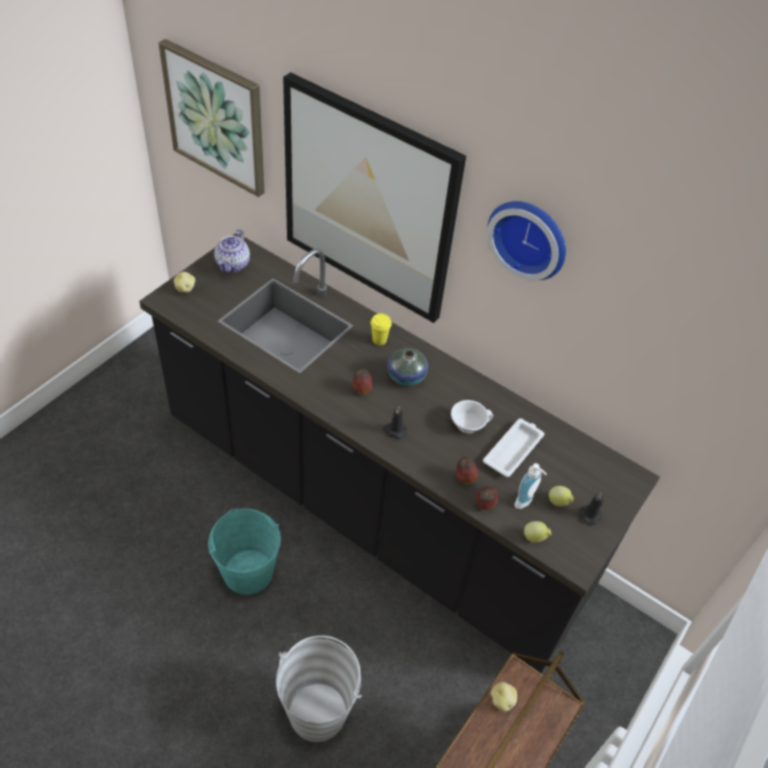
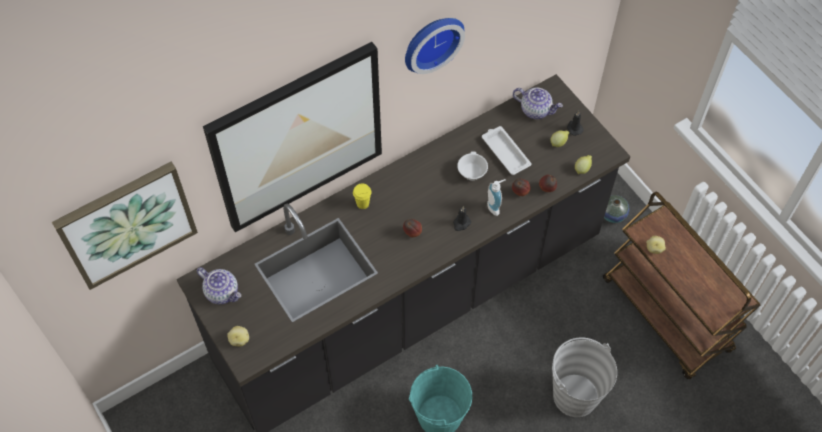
camera: 65 degrees left, 10 degrees up
(406, 376) = (409, 197): vase -> vase (613, 214)
(526, 503) = (552, 163): soap dispenser -> soap dispenser (495, 207)
(592, 467) = (536, 110): none -> teapot

